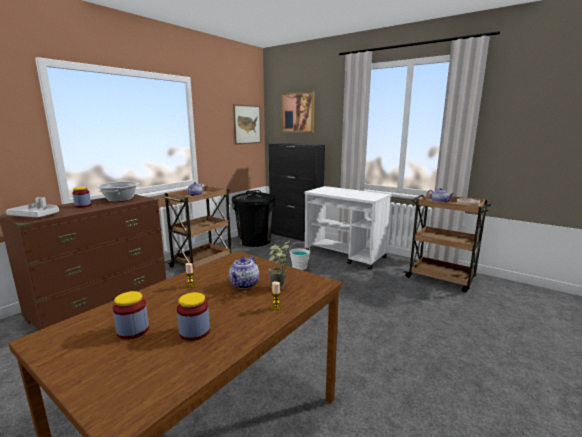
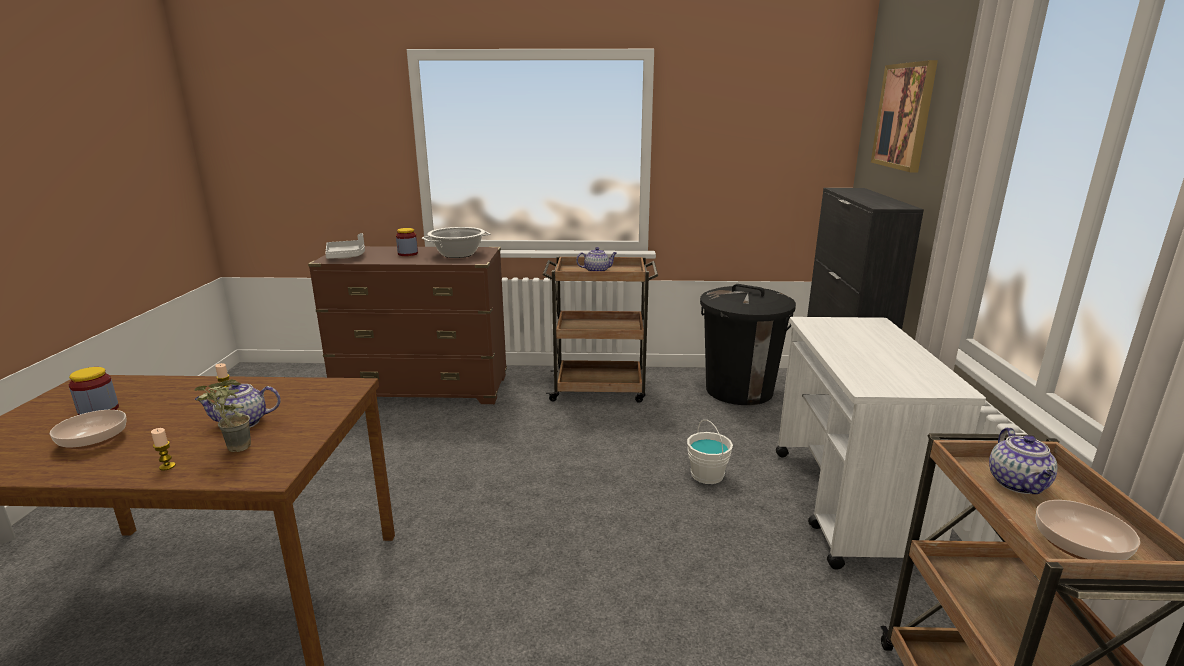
camera: 55 degrees right, 5 degrees up
(194, 332) = (93, 441): jar -> bowl
(247, 124) = (798, 140): picture -> none

